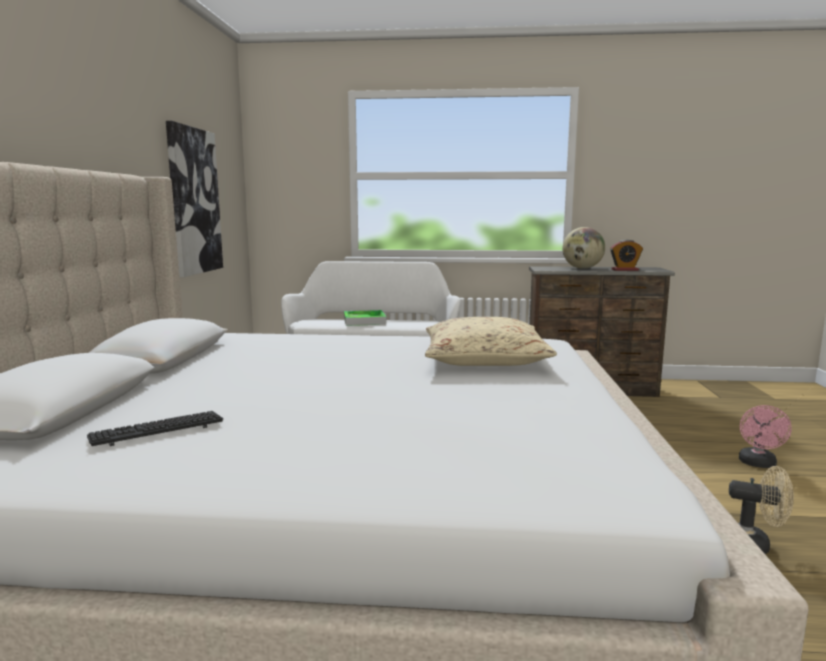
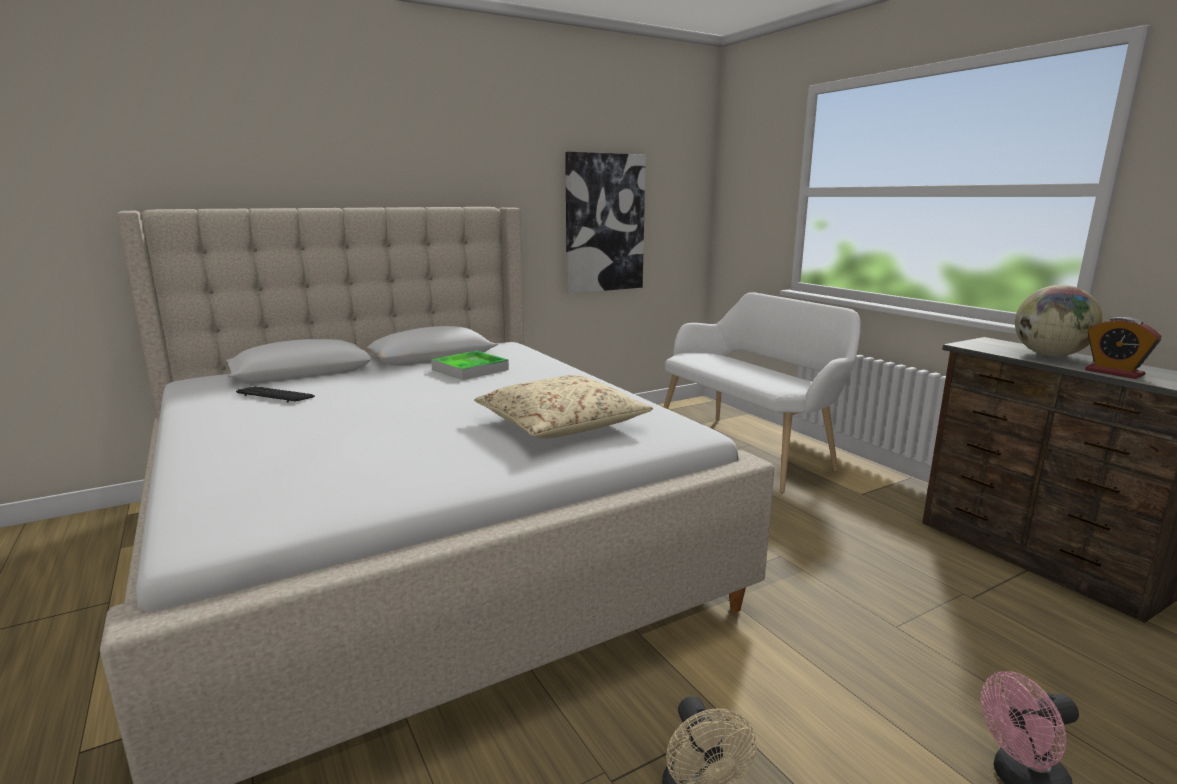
camera: 55 degrees right, 5 degrees up
(364, 321) = (737, 367): tray -> tray (470, 369)

